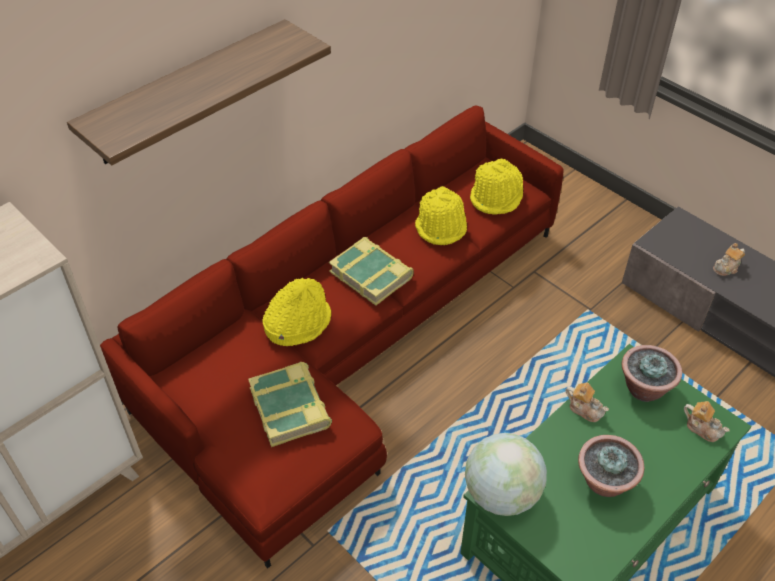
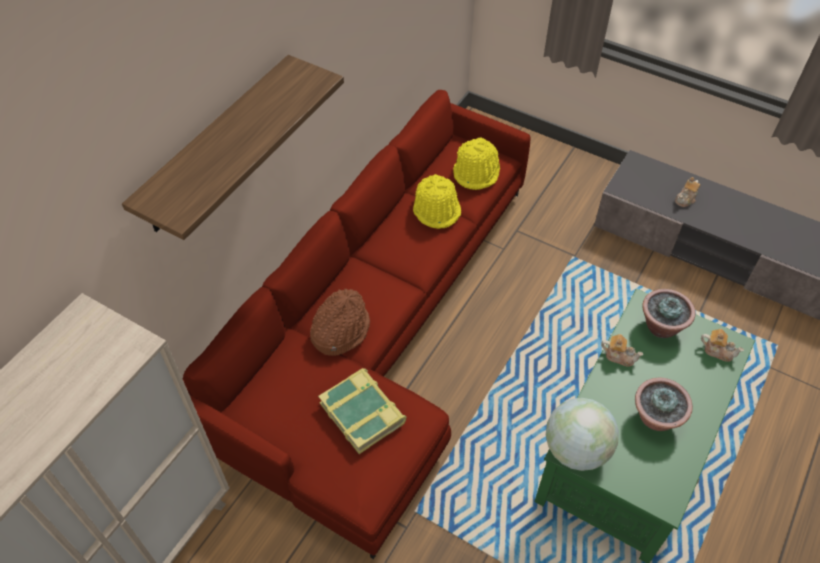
camera: 15 degrees left, 5 degrees up
(297, 323) = (340, 331): yellow hat -> brown hat
(371, 274) = (390, 269): book -> none

